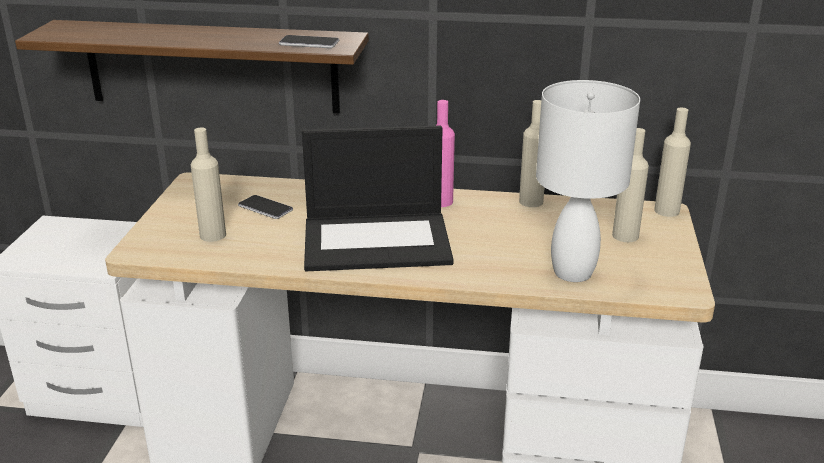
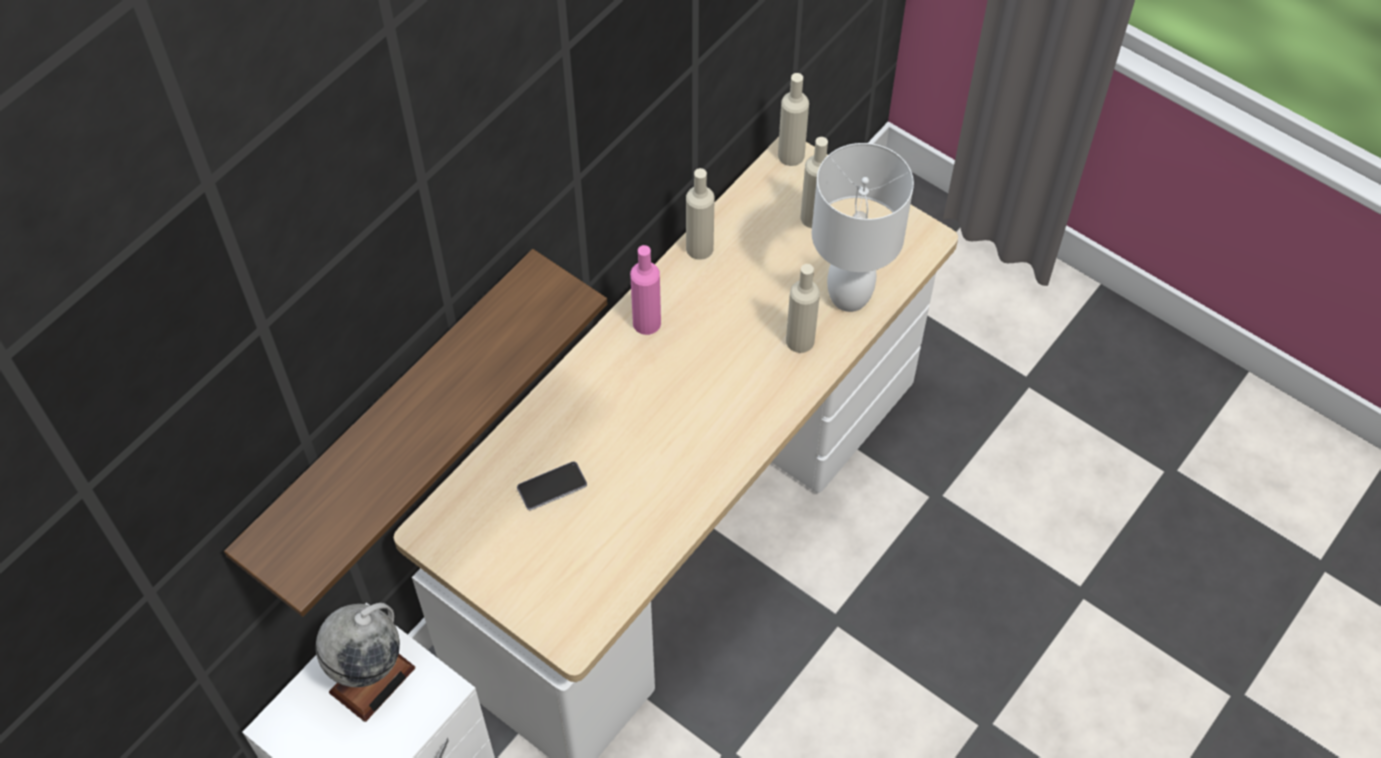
camera: 60 degrees left, 30 degrees up
(101, 242) = (372, 679): none -> globe
(213, 235) = (583, 558): beige bottle -> beige bottle (800, 340)
(309, 43) = (538, 319): phone -> none
(378, 241) = (694, 416): laptop -> none

